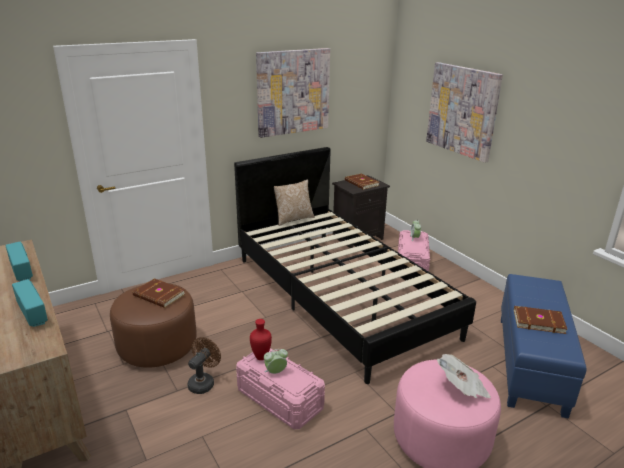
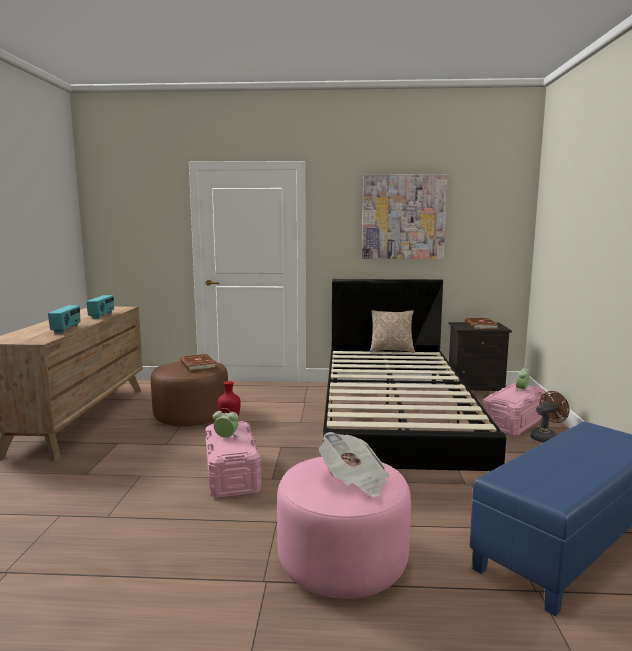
camera: 35 degrees right, 15 degrees down
(203, 382) = (190, 445): brown fan -> brown fan (546, 437)
(462, 110) = (584, 229): picture -> none
(538, 321) = (555, 462): brown book -> none

